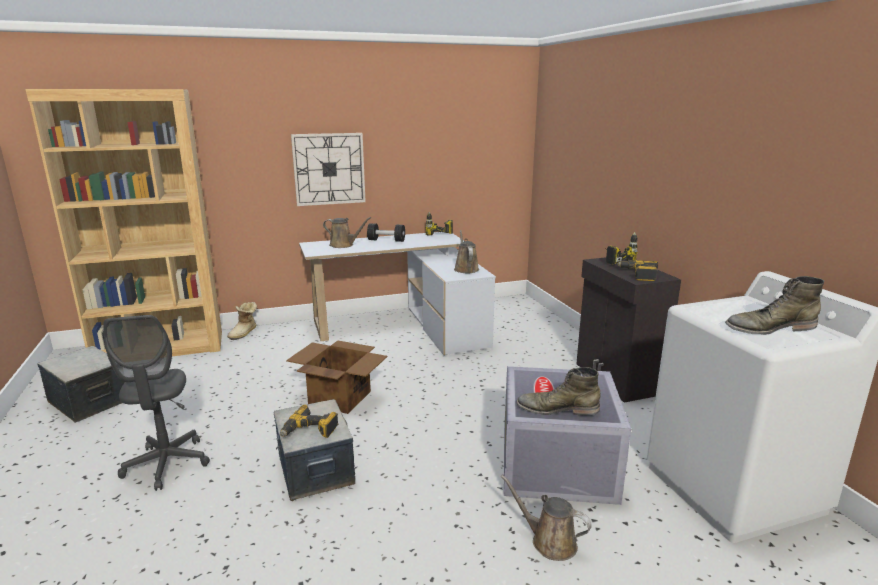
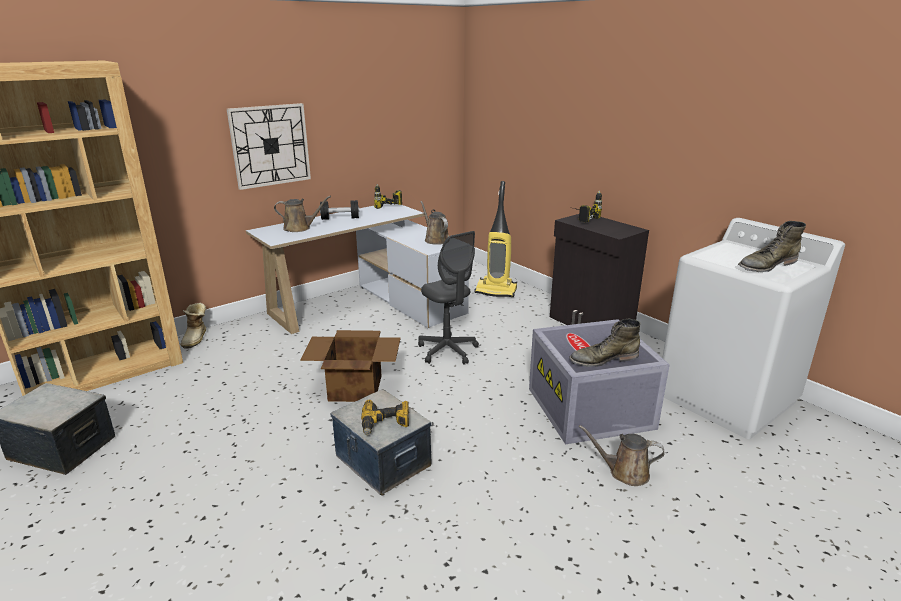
camera: 20 degrees left, 5 degrees up
(167, 464) = (220, 492): grey office chair -> grey office chair (447, 351)
(537, 331) = (496, 291): none -> vacuum cleaner
(638, 275) = (613, 229): power drill -> none

